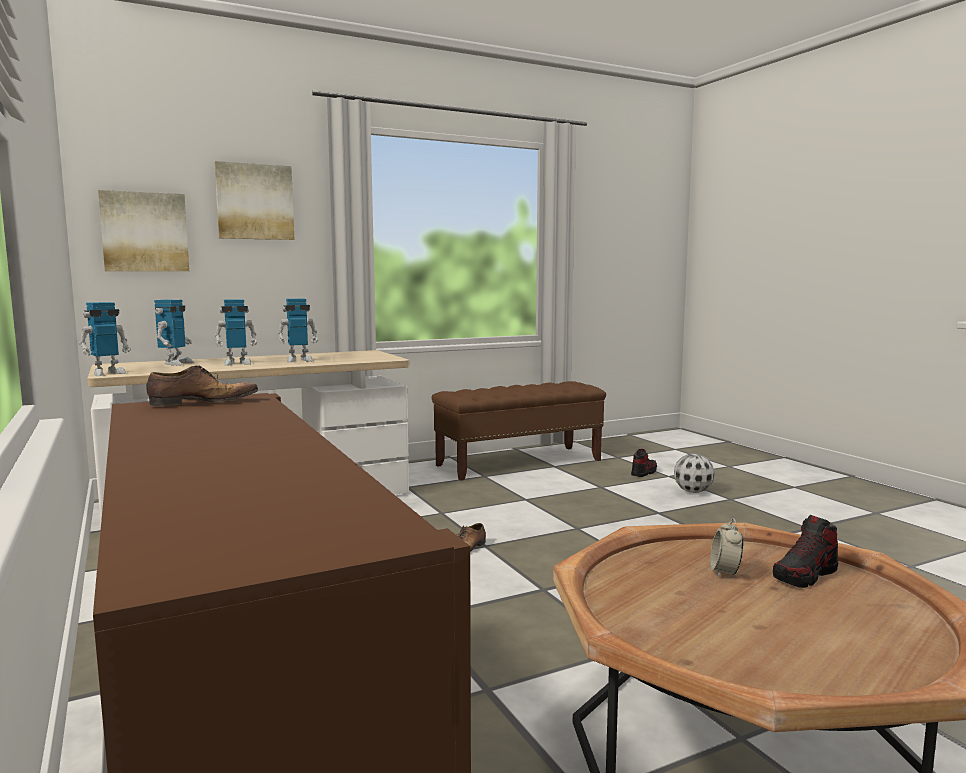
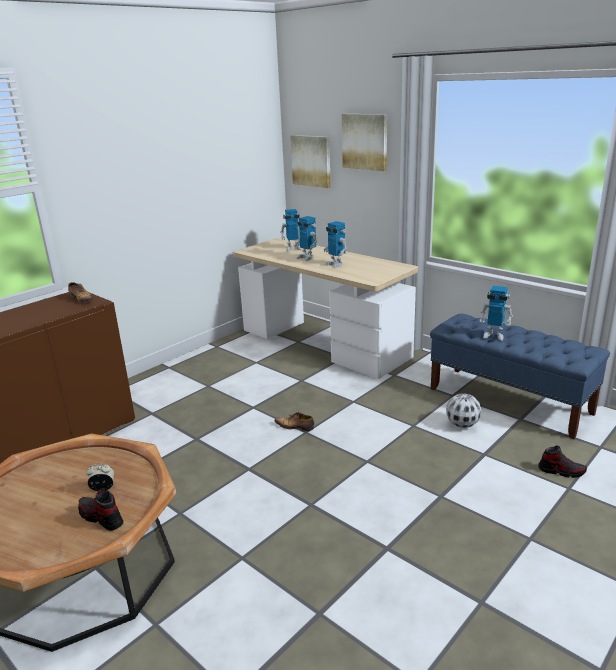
camera: 70 degrees right, 15 degrees up
(107, 373) = (248, 249): toy robot -> toy robot (494, 335)
(519, 462) = (509, 401): brown bench -> blue bench
(693, 491) = (529, 510): football -> football (463, 425)

